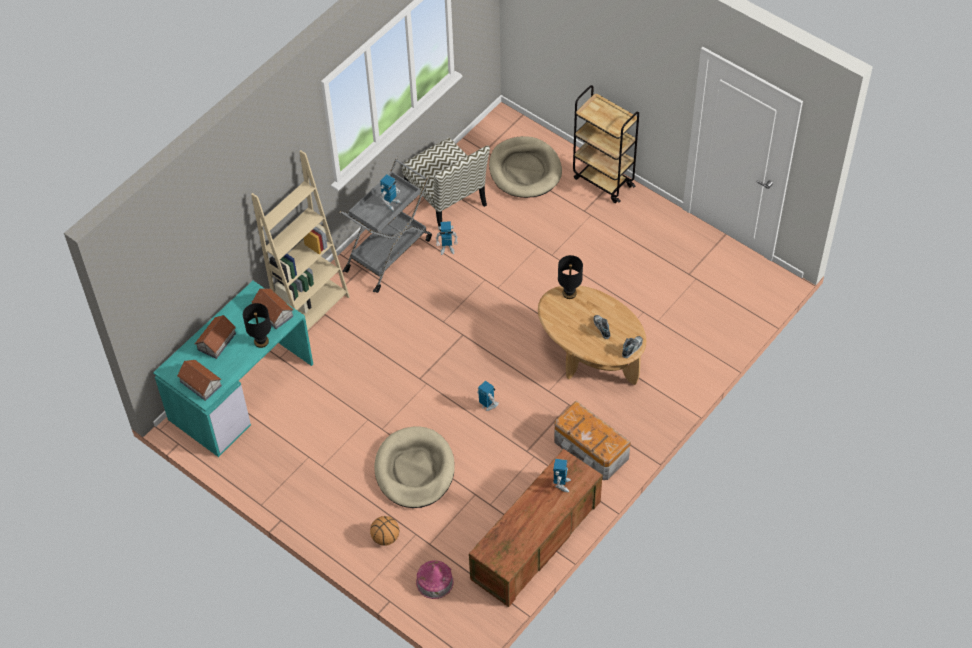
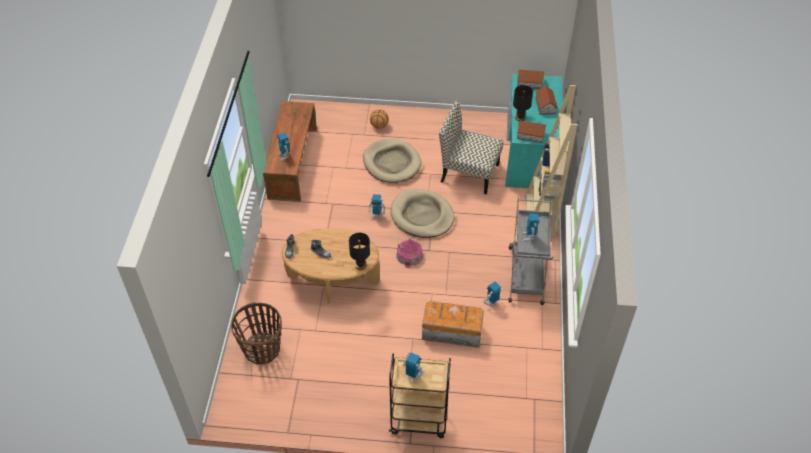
camera: 145 degrees right, 5 degrees down
(434, 582) = (335, 120): toy house -> toy house (409, 255)
(447, 200) = (524, 340): chair -> chair (468, 173)
(525, 170) = (489, 399): beige dog bed -> beige dog bed (422, 216)
(590, 450) = (292, 223): storage box -> storage box (451, 331)
(613, 117) = (413, 375): none -> toy robot
(708, 320) = (262, 349): none -> basket

